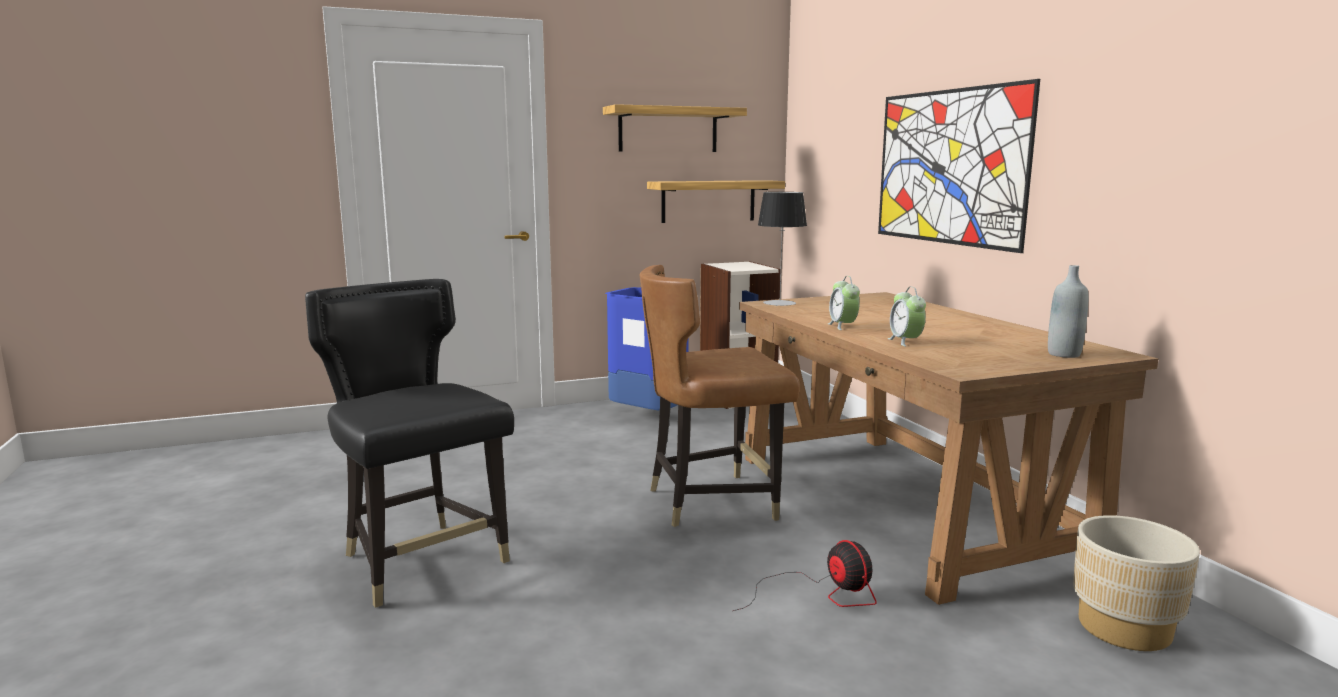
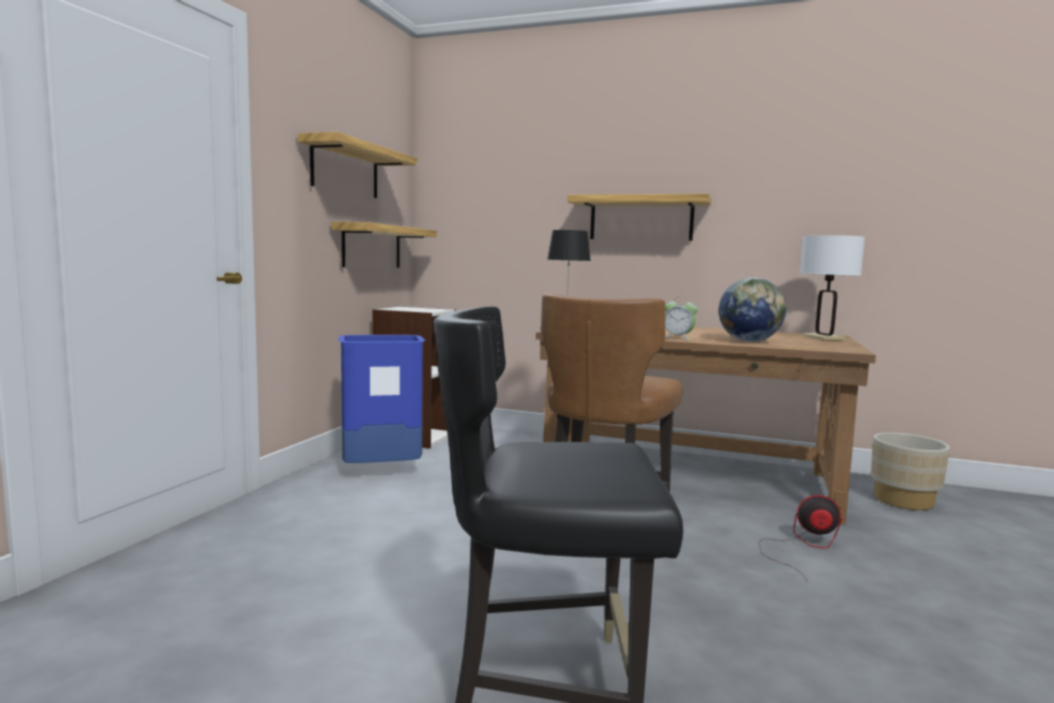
camera: 50 degrees left, 5 degrees down
(905, 342) = (749, 341): alarm clock -> globe
(949, 167) = (641, 219): picture -> shelf
(1064, 354) = (823, 338): grey bottle -> white table lamp

